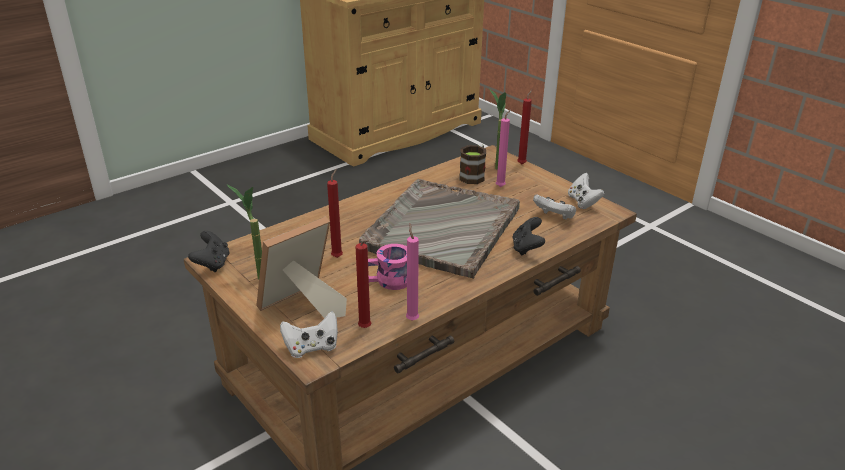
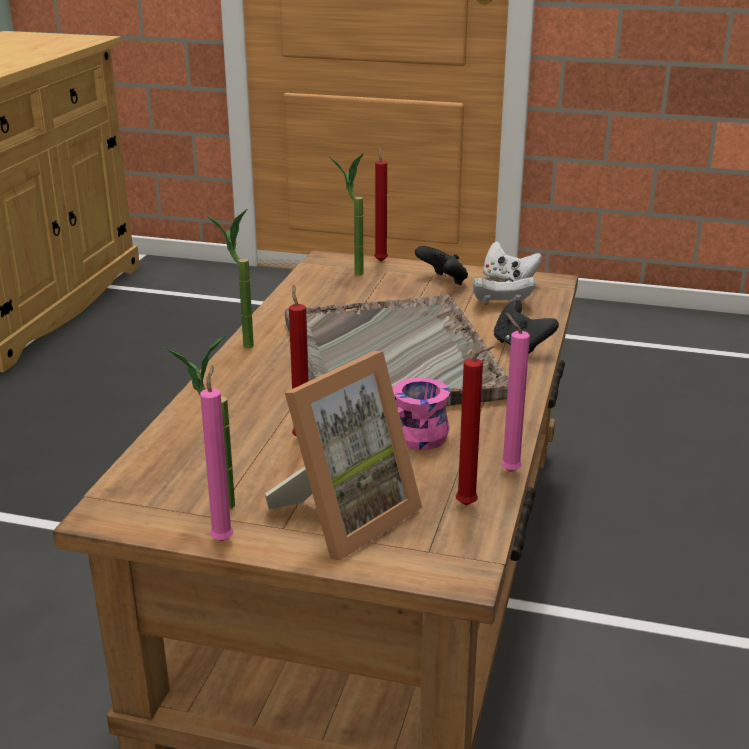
camera: 35 degrees left, 5 degrees down
(212, 264) = (119, 518): black game controller -> black game controller (443, 281)
(302, 307) = (345, 516): picture frame -> picture frame turned 150 degrees counterclockwise
(312, 347) = (434, 558): white game controller -> none
(377, 192) = (238, 344): none -> potted plant
(474, 175) = (341, 289): mug -> none
(501, 186) = (392, 291): pink candle -> pink candle (223, 538)

